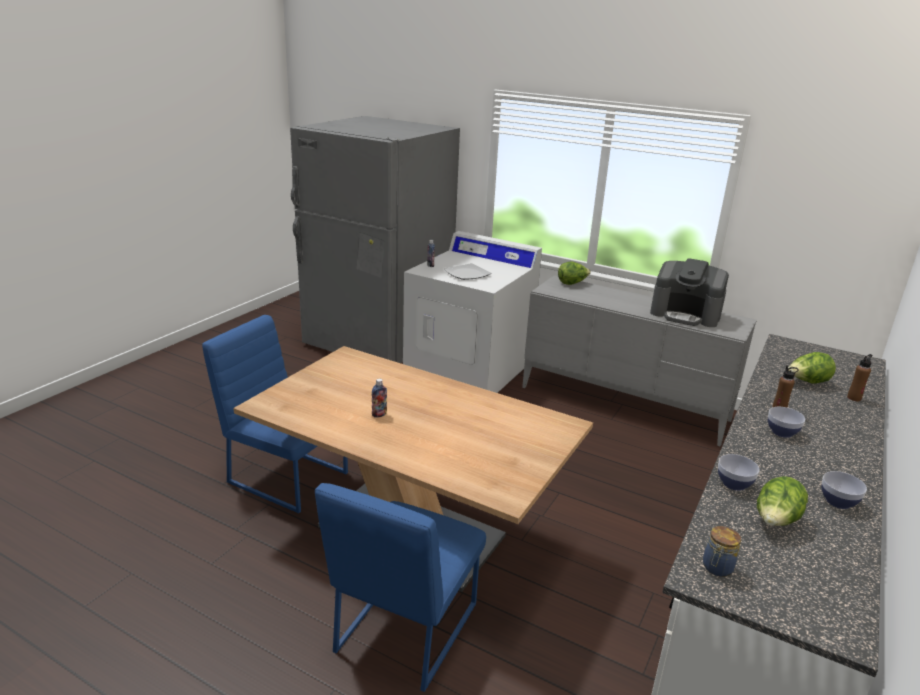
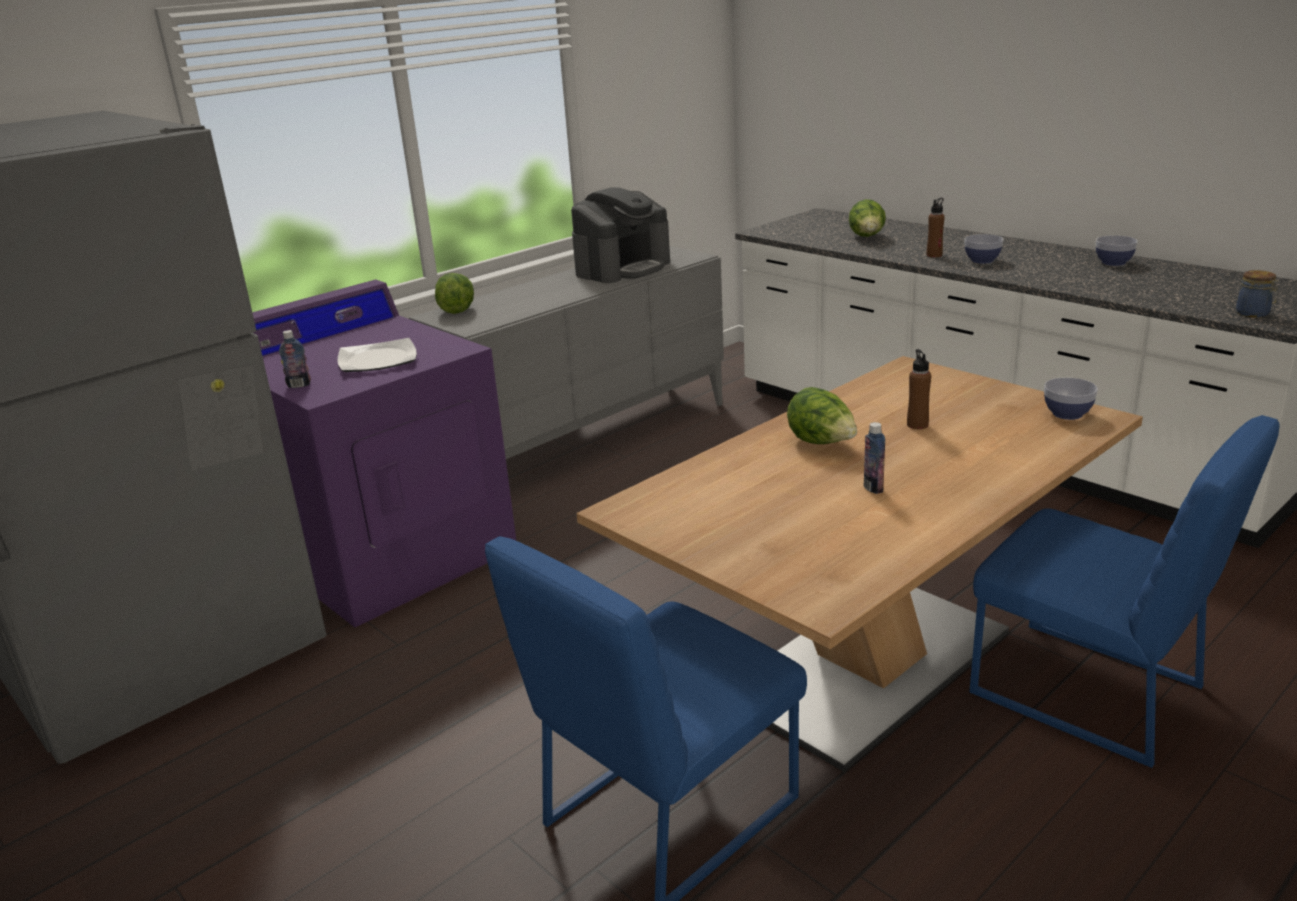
camera: 70 degrees left, 0 degrees up
(469, 369) = (389, 550): white washing machine -> purple washing machine
(734, 484) = (1095, 289): bowl -> bowl (1067, 414)
(775, 521) = (1160, 285): lettuce -> lettuce (822, 443)
(854, 398) = (904, 229): brown bottle -> brown bottle (917, 425)

